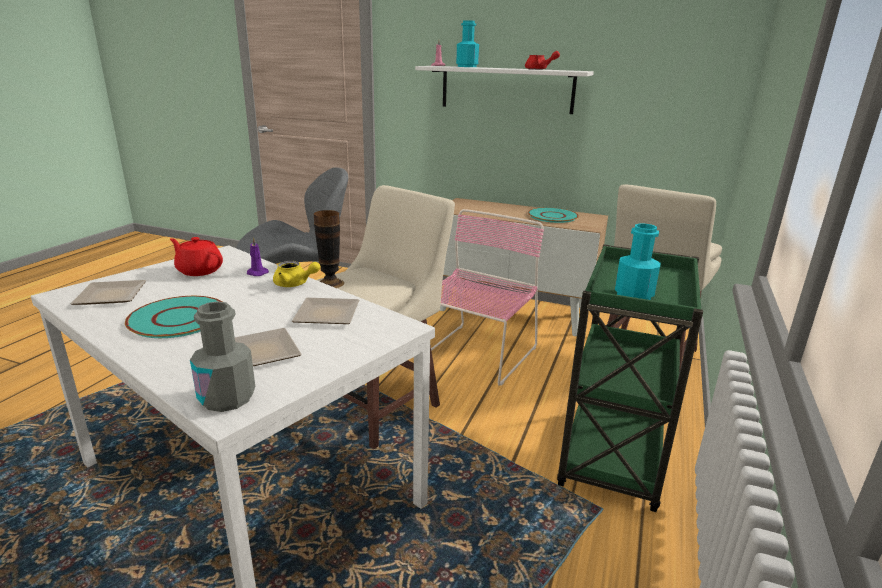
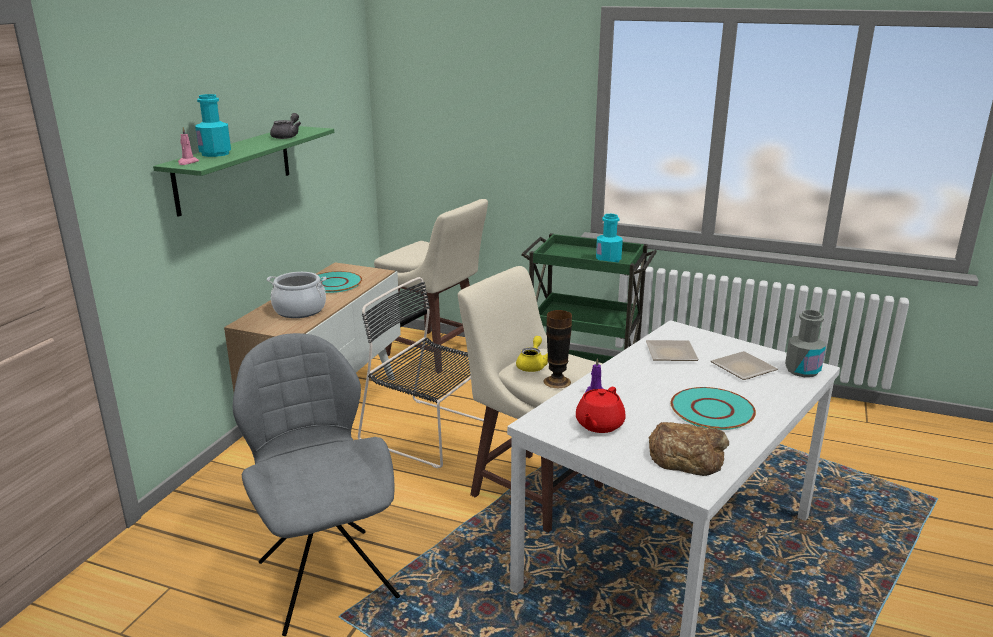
camera: 90 degrees left, 0 degrees up
(112, 296) = (686, 455): plate -> bread
(295, 284) = (615, 372): yellow teapot -> yellow teapot (533, 365)
(476, 355) = (430, 433): pink chair -> black chair
(488, 210) = (300, 310): none -> cooking pot
(506, 89) = (234, 168): white shelf -> green shelf
(539, 69) = (287, 136): red teapot -> grey teapot

